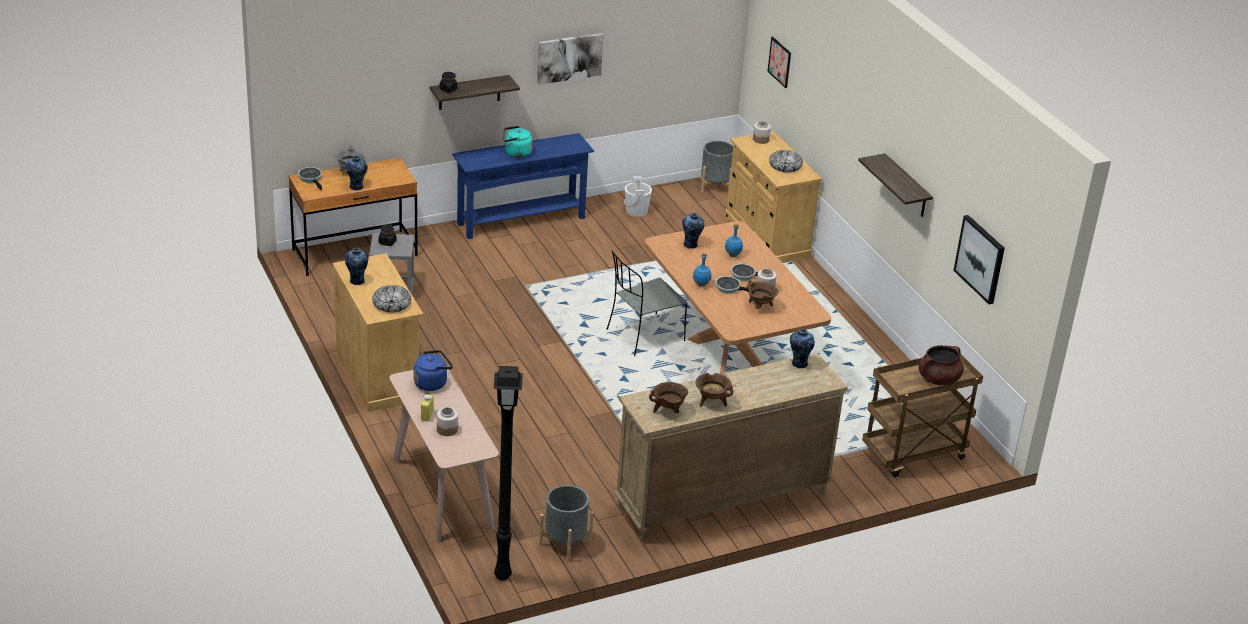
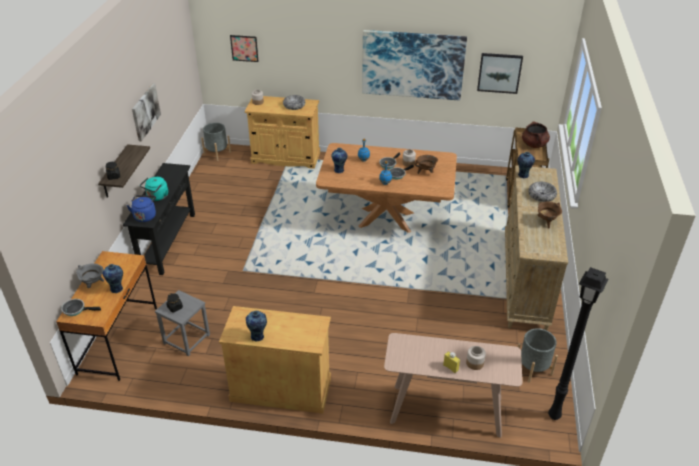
camera: 55 degrees left, 5 degrees up
(391, 304) = (305, 329): bowl -> bowl (541, 195)
(432, 383) = (410, 348): blue kettle -> blue kettle (145, 216)
(521, 220) = (168, 242): blue console table -> black console table
(636, 211) = (210, 191): white bucket -> none
(643, 336) = (341, 243): grey chair -> none
(668, 411) = (547, 243): brown cooking pot -> none
(906, 187) = (412, 65): shelf -> picture

